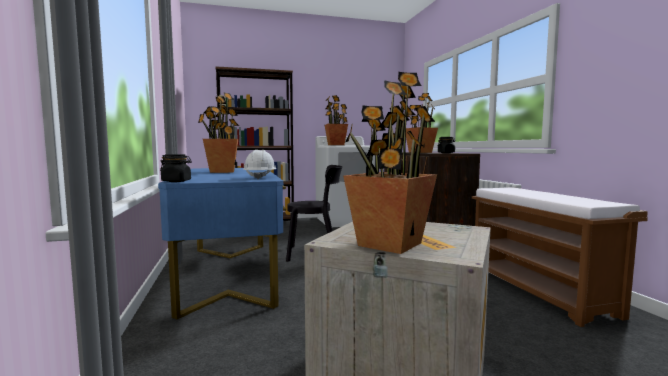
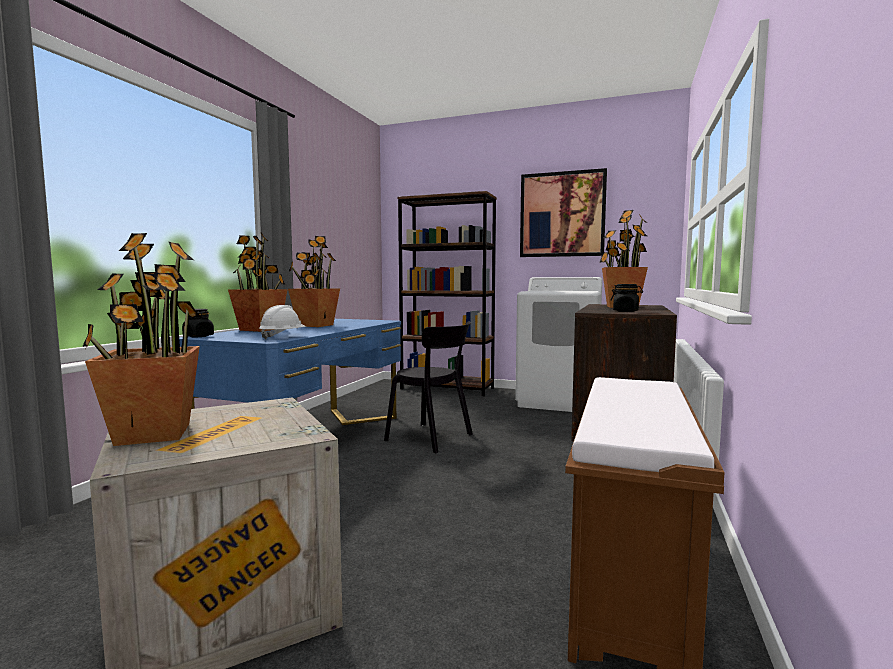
camera: 35 degrees right, 0 degrees up
(334, 93) = (562, 214): none -> picture
(336, 145) = (539, 291): potted plant -> potted plant (259, 330)

